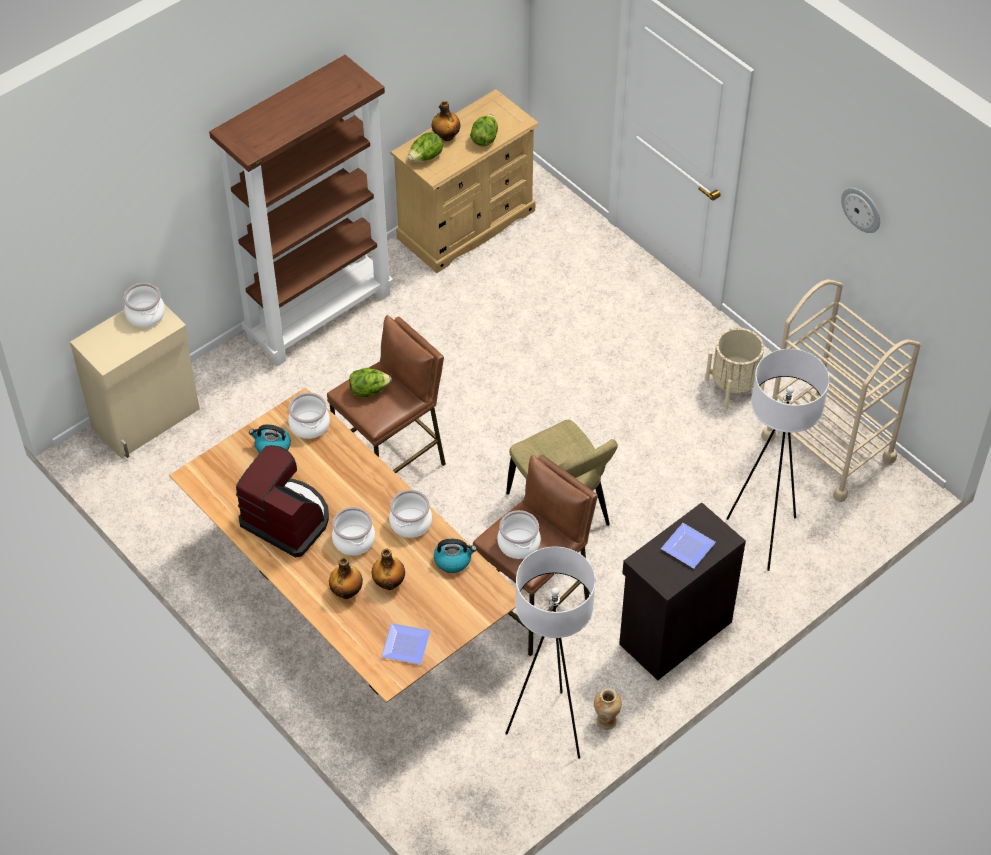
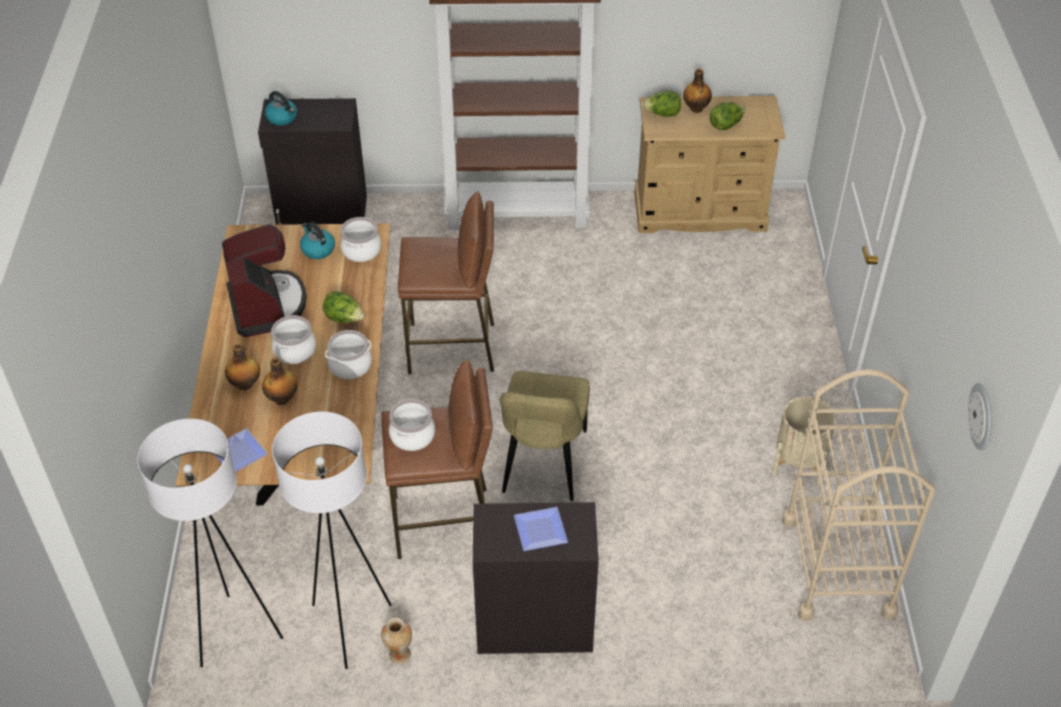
camera: 40 degrees right, 5 degrees down
(146, 314) = (333, 109): cooking pot -> none
(147, 419) = (322, 212): beige cabinet -> black cabinet
(369, 390) = (432, 252): lettuce -> lettuce (344, 319)
(453, 560) = (348, 414): kettle -> kettle (282, 118)
(763, 536) = (697, 600): white floor lamp -> white floor lamp (236, 633)
(862, 209) = (946, 308): wall clock -> wall clock (982, 416)

